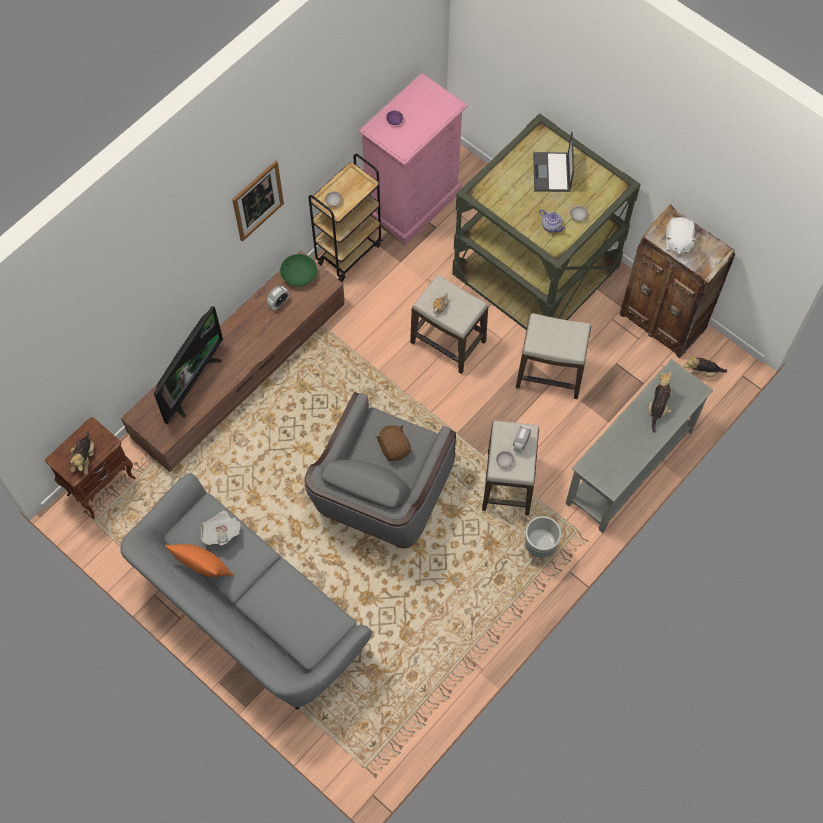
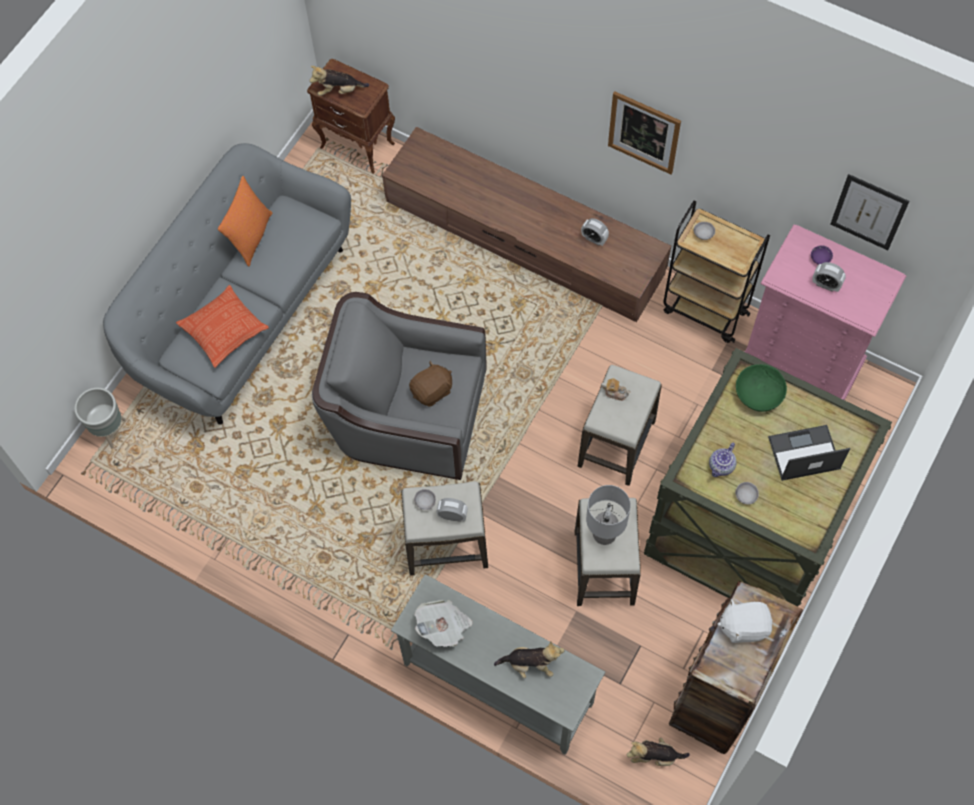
camera: 80 degrees right, 0 degrees up
(191, 383) = (472, 179): television -> none
(221, 532) = (295, 243): newspaper -> newspaper (444, 627)
(295, 605) = (224, 331): none -> orange pillow
(299, 275) = (636, 251): green bowl -> green bowl (758, 393)
(389, 64) = (869, 212): none -> picture
(418, 123) = (826, 285): none -> alarm clock
(538, 551) = (367, 594): grey planter -> grey planter (110, 430)
(558, 340) = (604, 535): none -> grey table lamp
(701, 373) = (654, 756): plush toy -> plush toy turned 75 degrees counterclockwise

